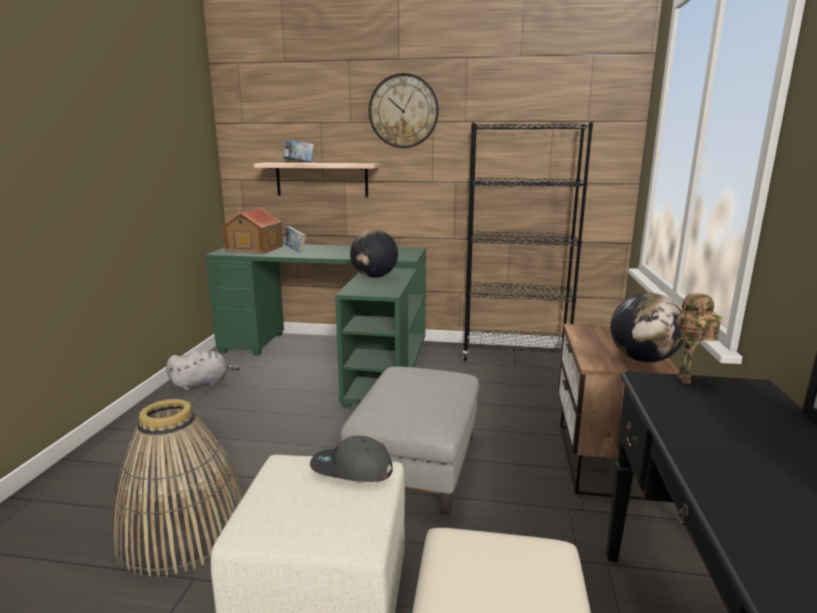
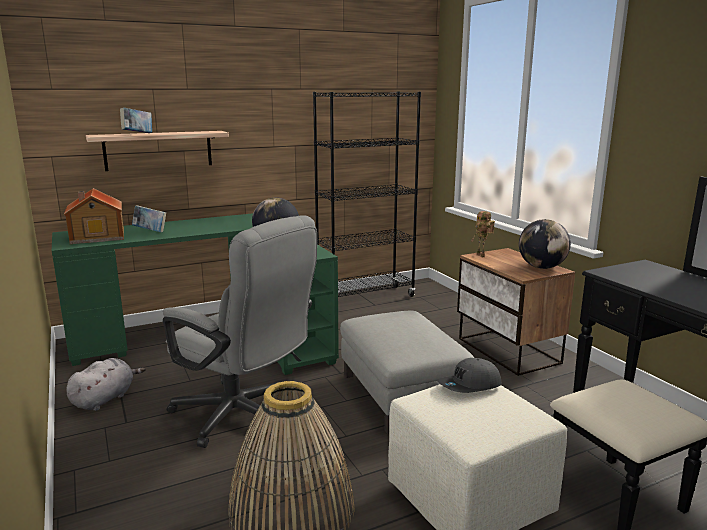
camera: 35 degrees left, 0 degrees up
(263, 432) = (244, 417): none -> grey office chair
(403, 111) = (243, 78): wall clock -> none
(687, 380) = (618, 268): toy robot -> toy robot (482, 256)

